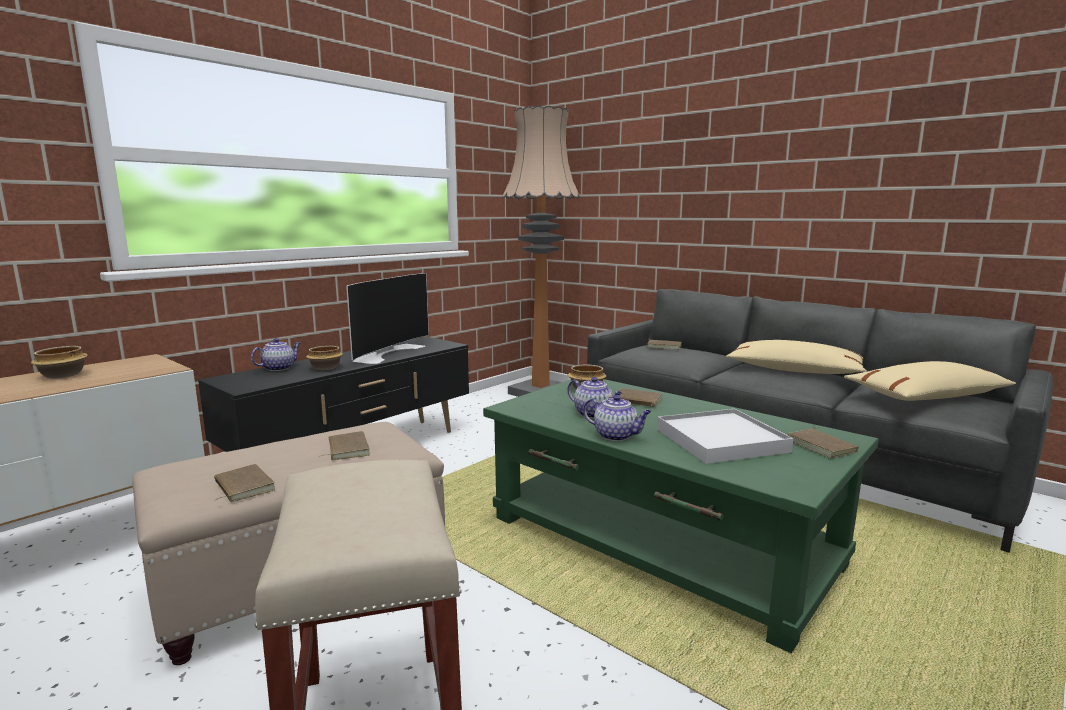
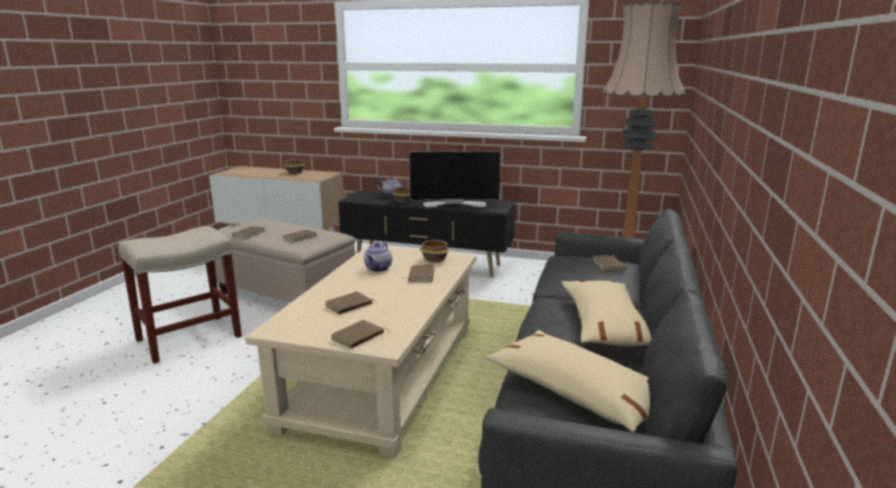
camera: 65 degrees right, 5 degrees up
(616, 436) = (339, 279): teapot -> none
(661, 542) = (382, 376): green coffee table -> beige coffee table
(721, 440) = (349, 306): white tray -> brown book

